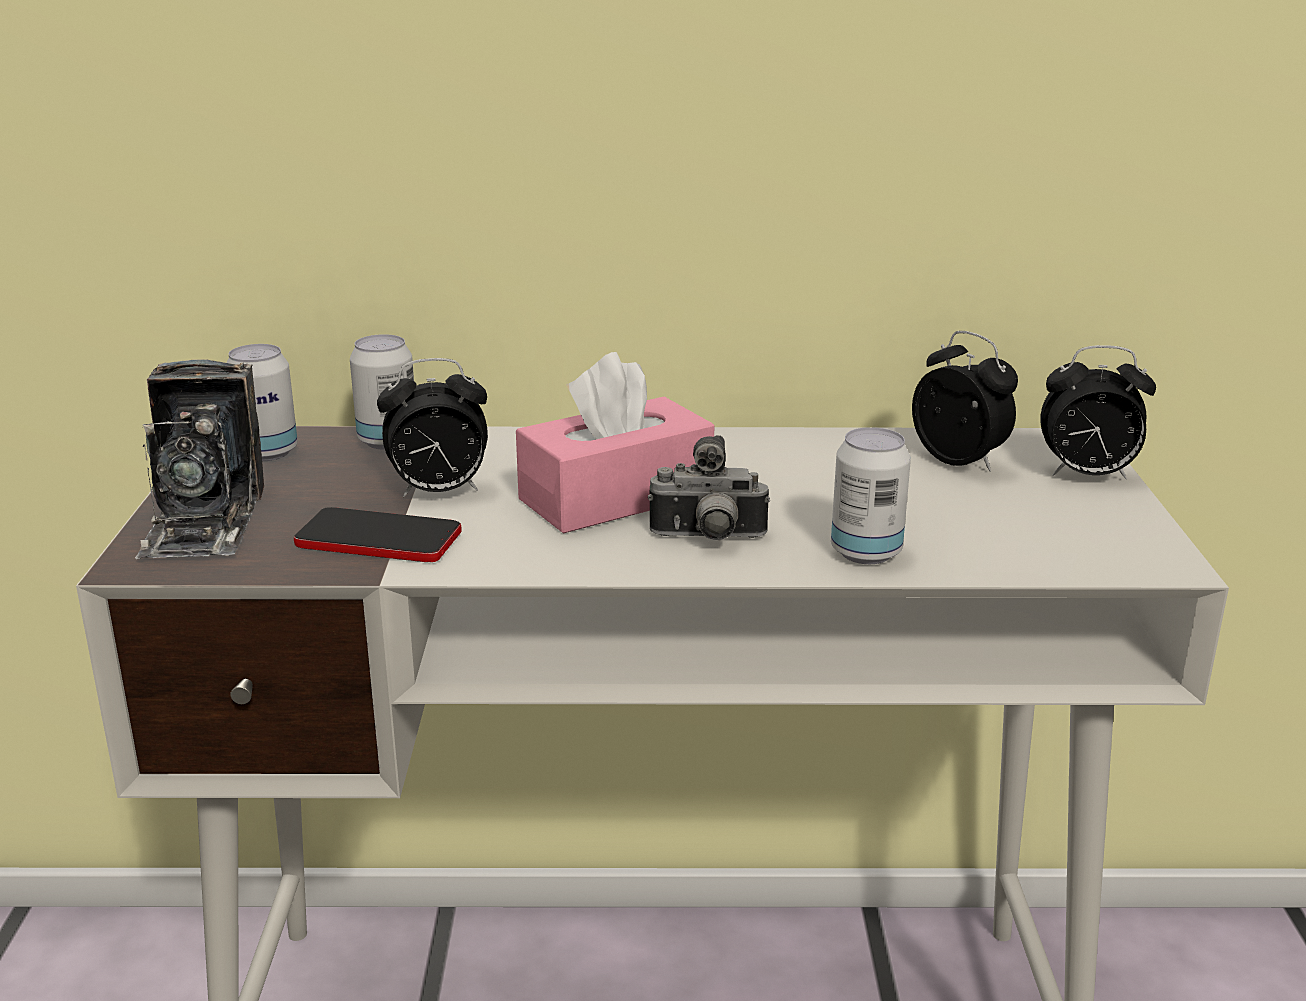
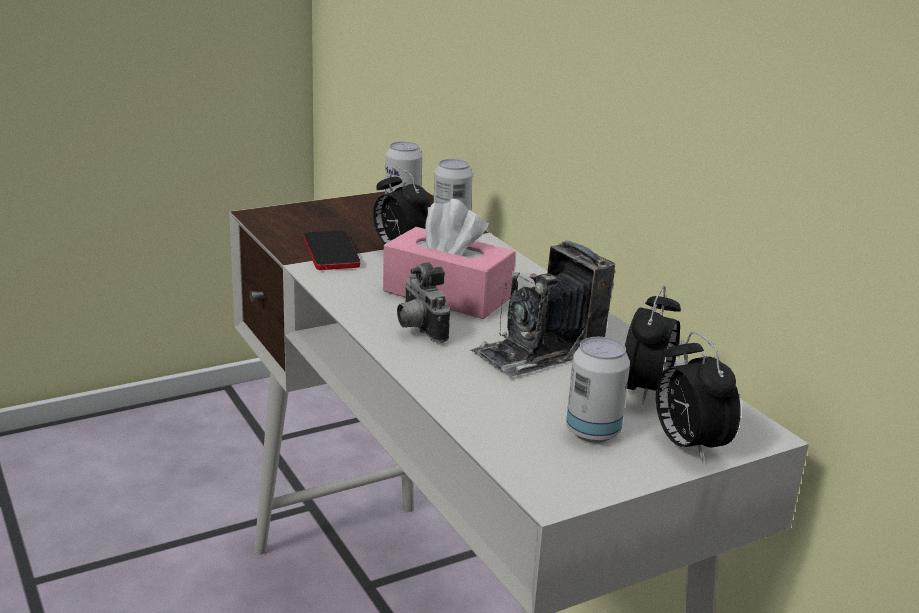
camera: 60 degrees right, 0 degrees up
(204, 520) = (313, 214): camera -> camera (539, 351)
(866, 552) = (450, 379): can -> can (593, 432)

